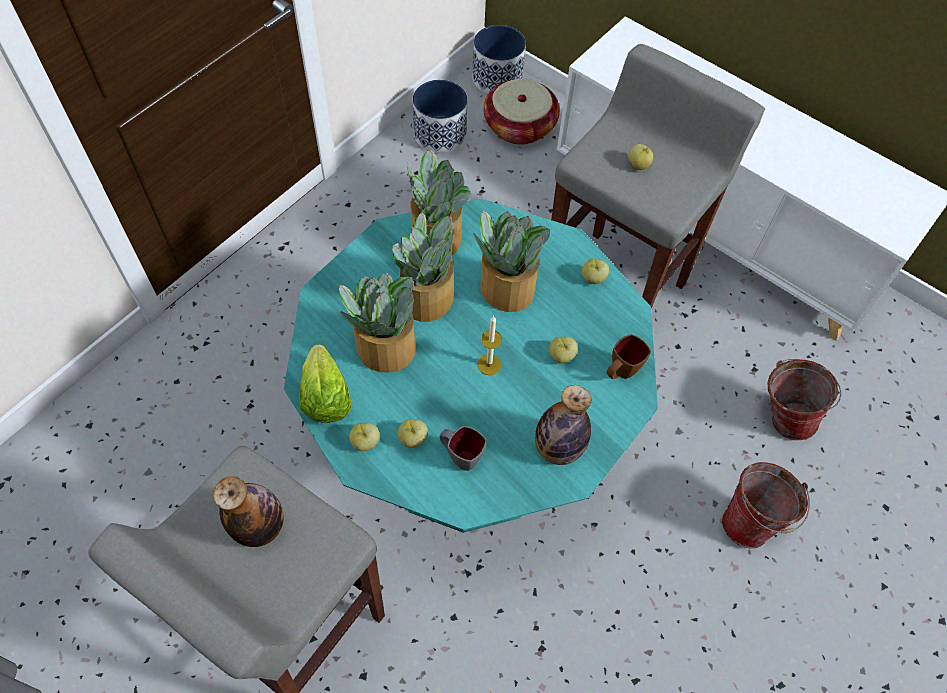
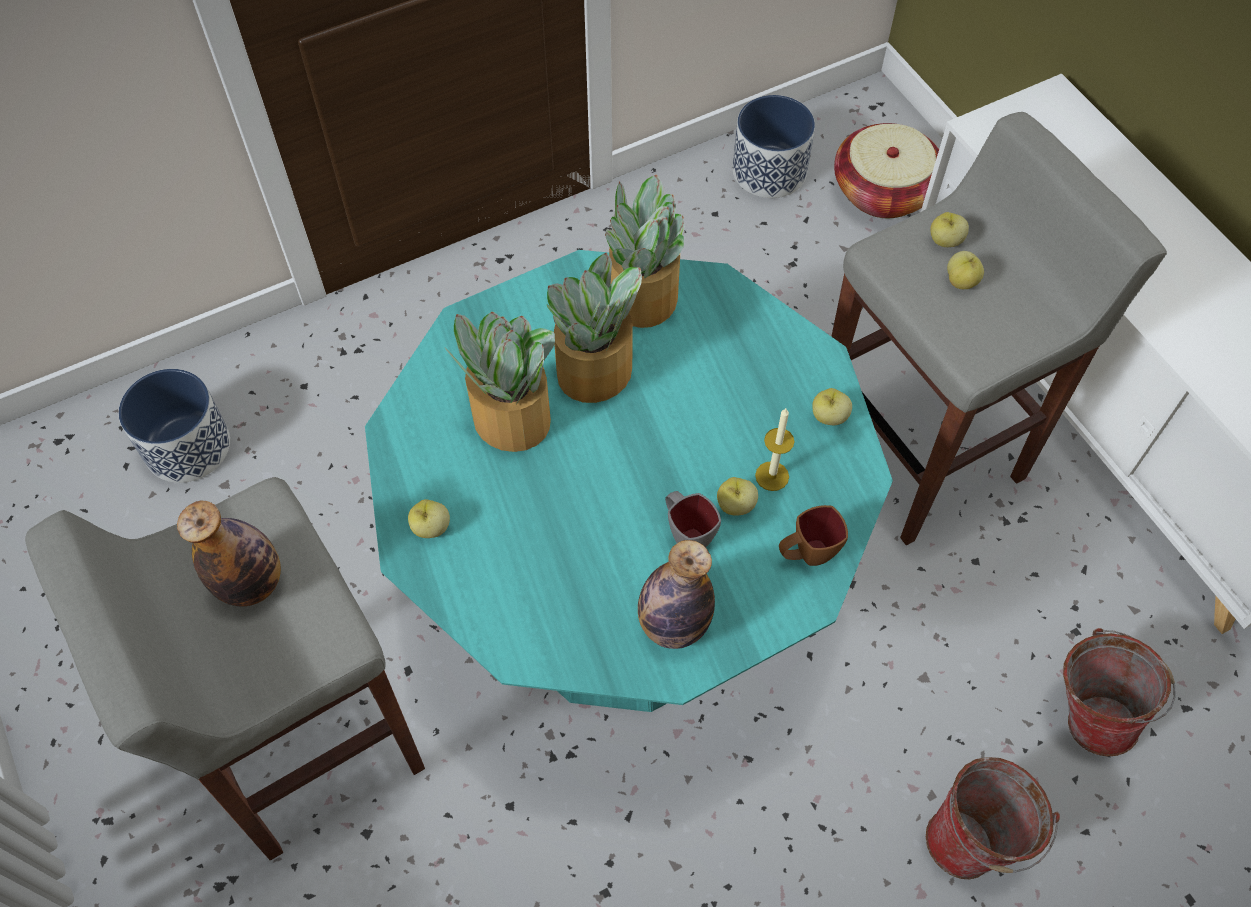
camera: 25 degrees right, 0 degrees up
(325, 397) = (409, 454): lettuce -> none
(413, 439) = (492, 545): apple -> apple (945, 241)
(460, 456) = (541, 589): grey mug -> grey mug (686, 535)
(489, 364) = (634, 483): candle -> candle (772, 476)
(497, 78) = (881, 117): planter -> planter (188, 446)
(506, 288) = (704, 392): potted plant -> none

